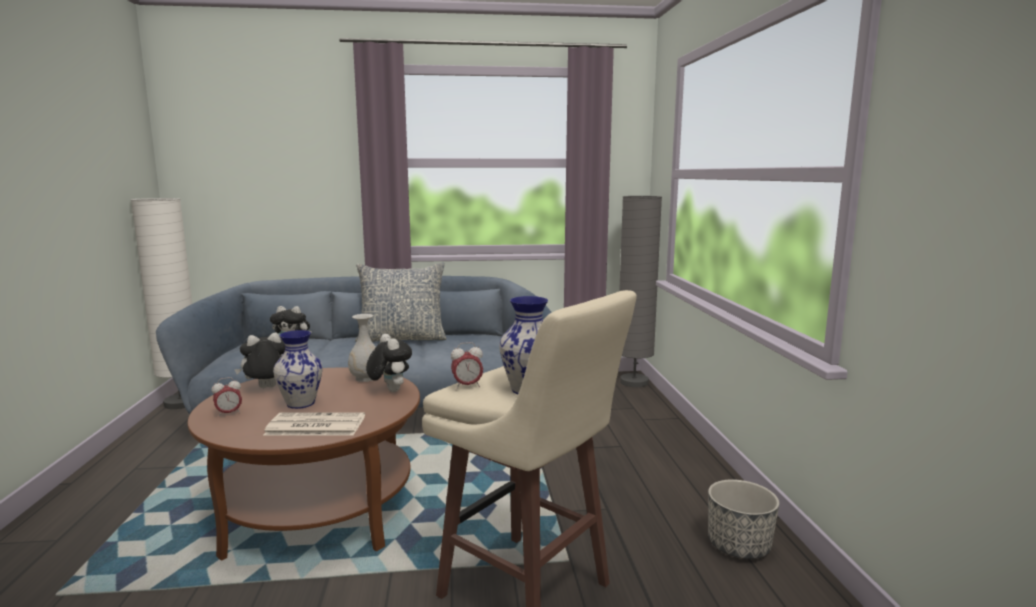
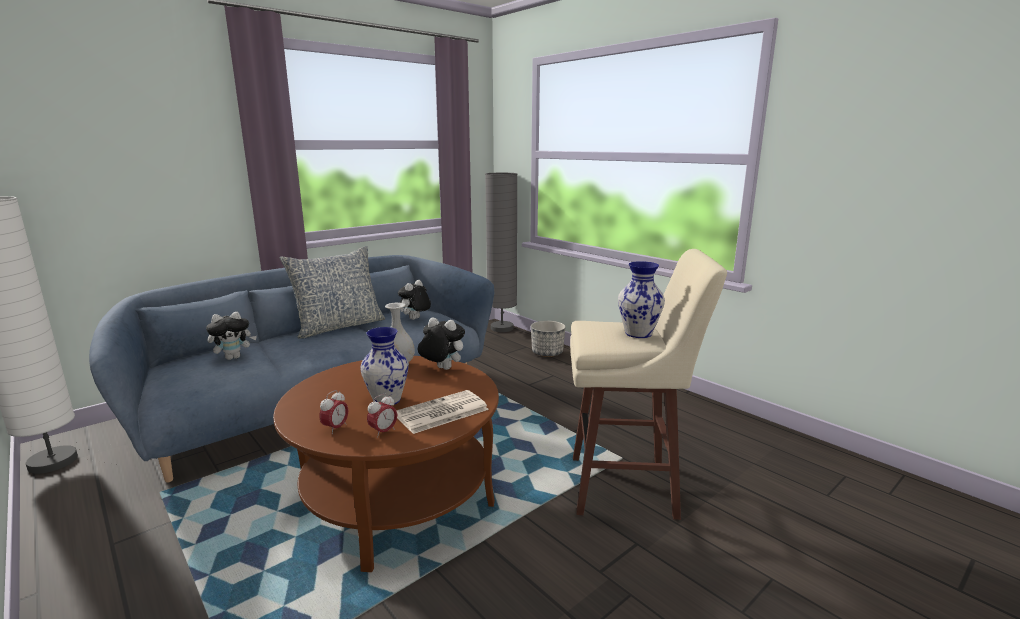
camera: 35 degrees left, 5 degrees up
(266, 388) = (320, 397): plush toy -> plush toy (415, 319)
(467, 386) = (597, 341): alarm clock -> alarm clock (383, 432)
(738, 545) = (691, 413): planter -> planter (547, 353)

